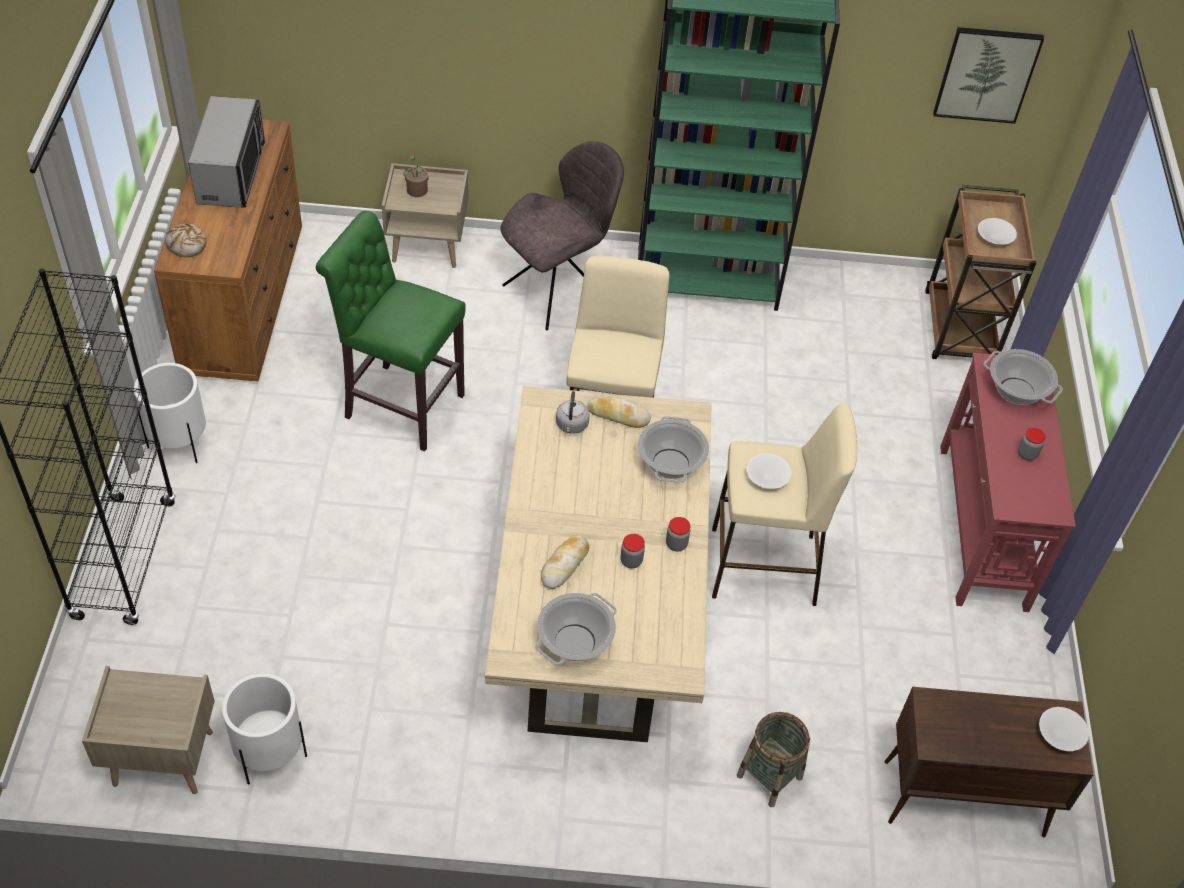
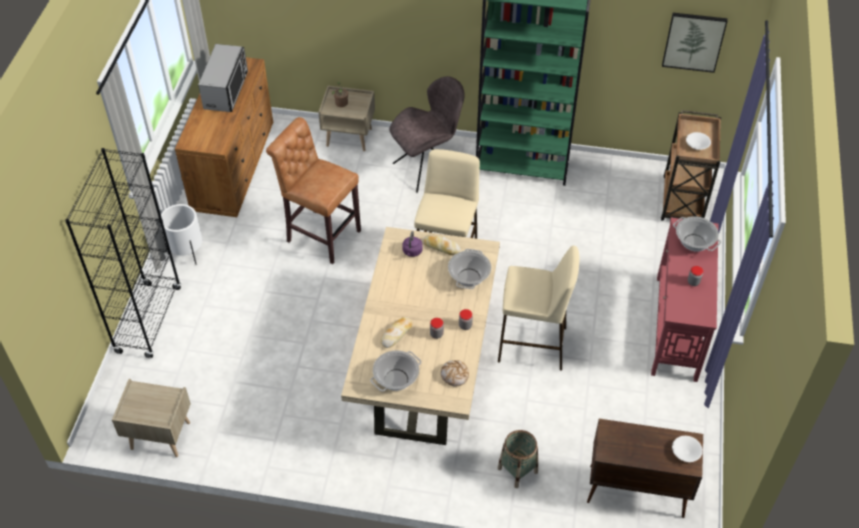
camera: 10 degrees right, 0 degrees up
(187, 245) = (195, 134): bread -> bread (455, 375)
(270, 755) = (221, 438): white planter -> none
(399, 404) = (320, 234): green stool -> brown stool
(571, 426) = (412, 252): grey kettle -> purple kettle
(766, 477) = (527, 288): white bowl -> none

